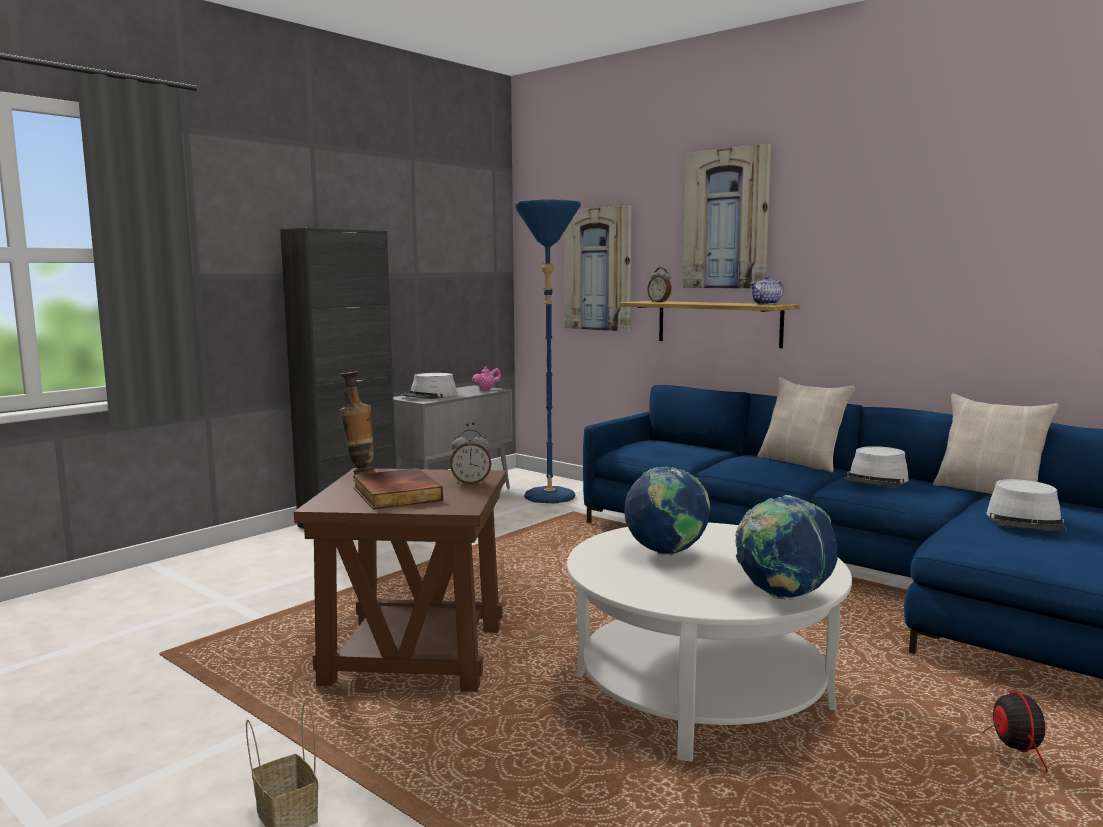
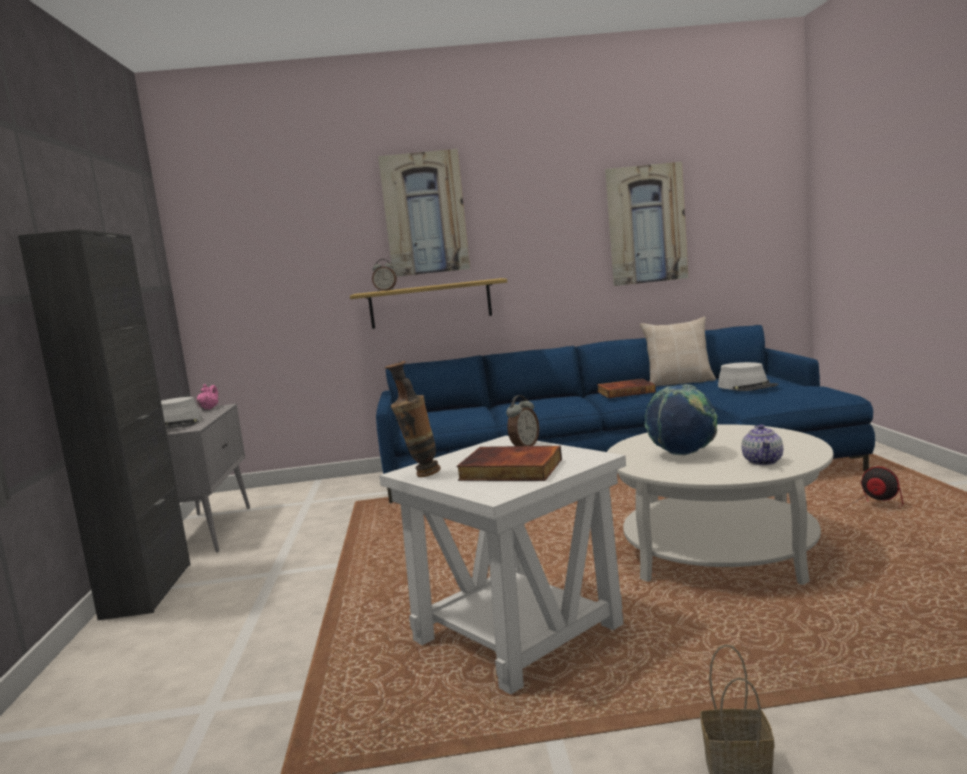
camera: 45 degrees left, 0 degrees up
(416, 655) = (517, 633): brown side table -> white side table
(549, 500) = (312, 502): blue floor lamp -> none
(598, 269) = (290, 270): picture -> picture (646, 224)
(766, 304) = (481, 280): teapot -> teapot (763, 461)
(783, 596) = (801, 446): globe -> none
(802, 463) = (553, 397): beige pillow -> none
(876, 480) = (626, 391): grey hat -> book

